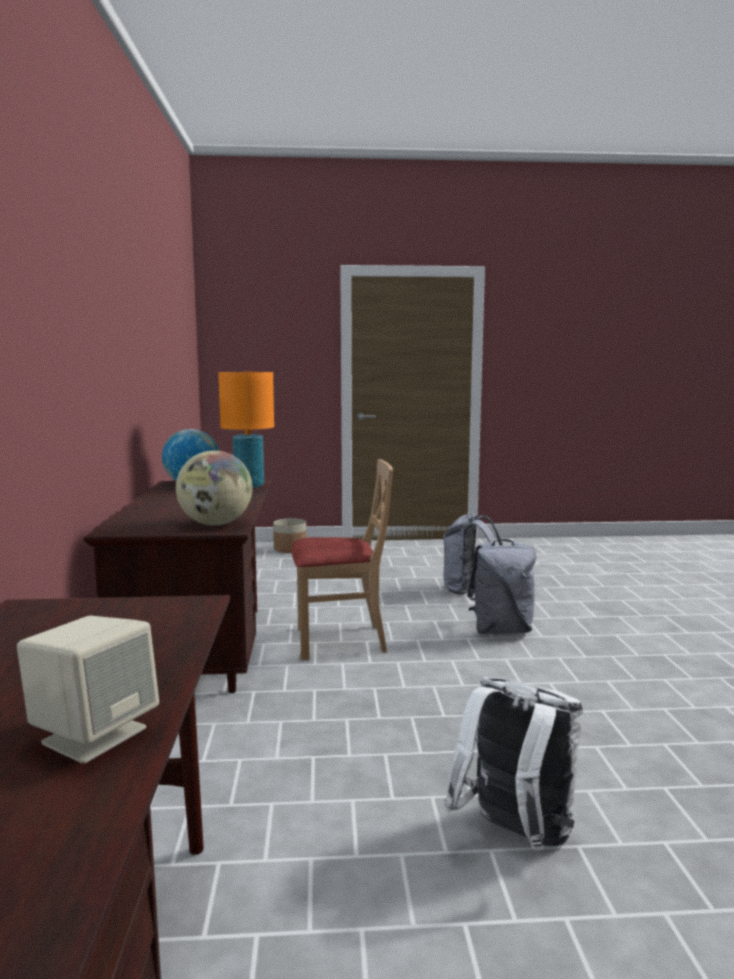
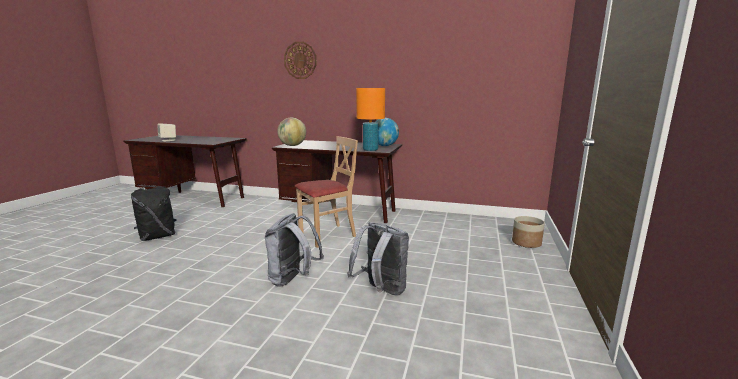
camera: 110 degrees right, 5 degrees up
(66, 289) = (300, 60): none -> wall clock
(340, 641) = (327, 235): beige chair -> beige chair turned 135 degrees counterclockwise
(515, 836) = (158, 236): white backpack -> black backpack

